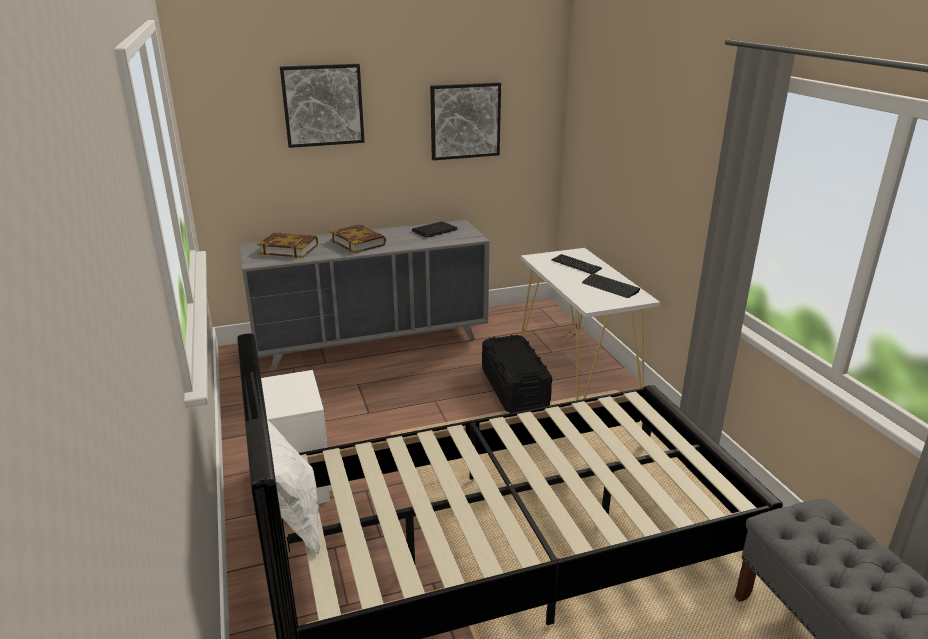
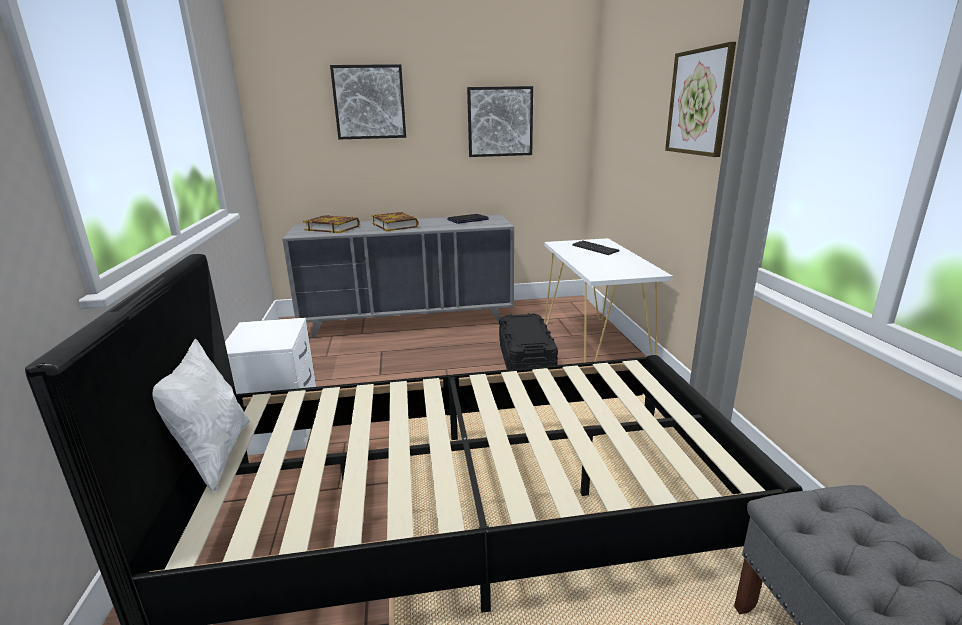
camera: 10 degrees right, 5 degrees down
(610, 287) = (623, 264): keyboard -> none
(686, 145) = (699, 102): none -> picture

